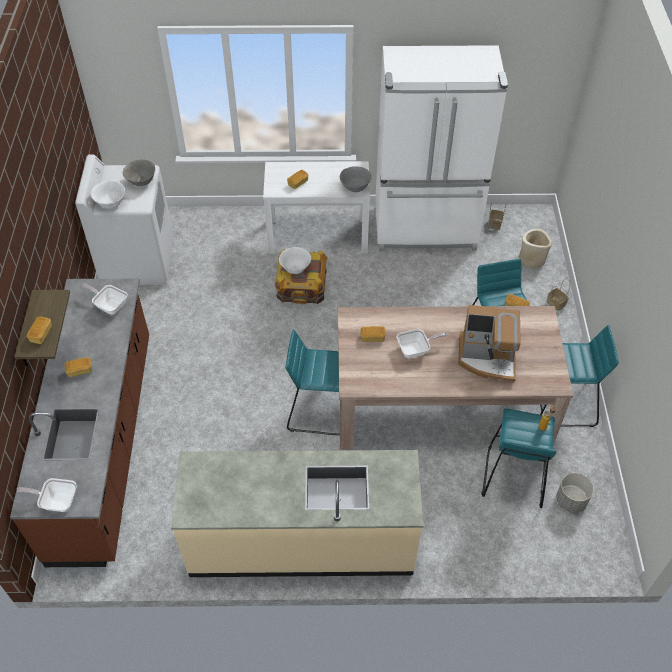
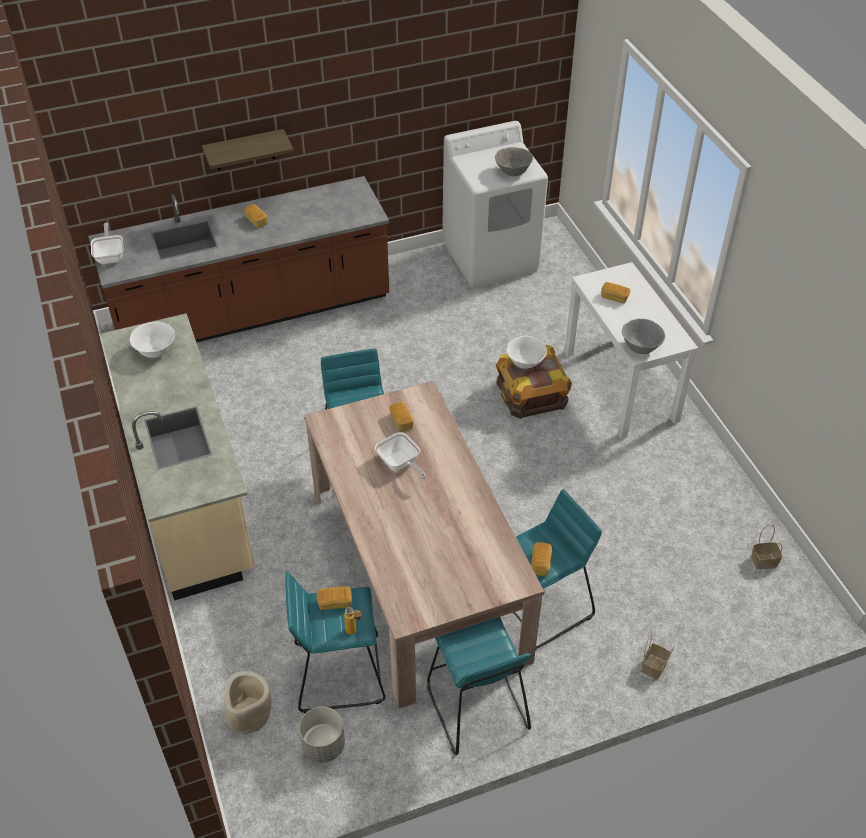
camera: 70 degrees right, 5 degrees down
(41, 334) = (232, 150): bread -> bread (334, 603)
(109, 305) = (344, 212): frying pan -> none
(111, 203) = (469, 163): white bowl -> white bowl (156, 351)
(426, 230) = (700, 487): white fridge -> none
(487, 358) = (418, 536): coffee machine -> none
(532, 259) = (722, 621): beige planter -> beige planter (249, 715)

